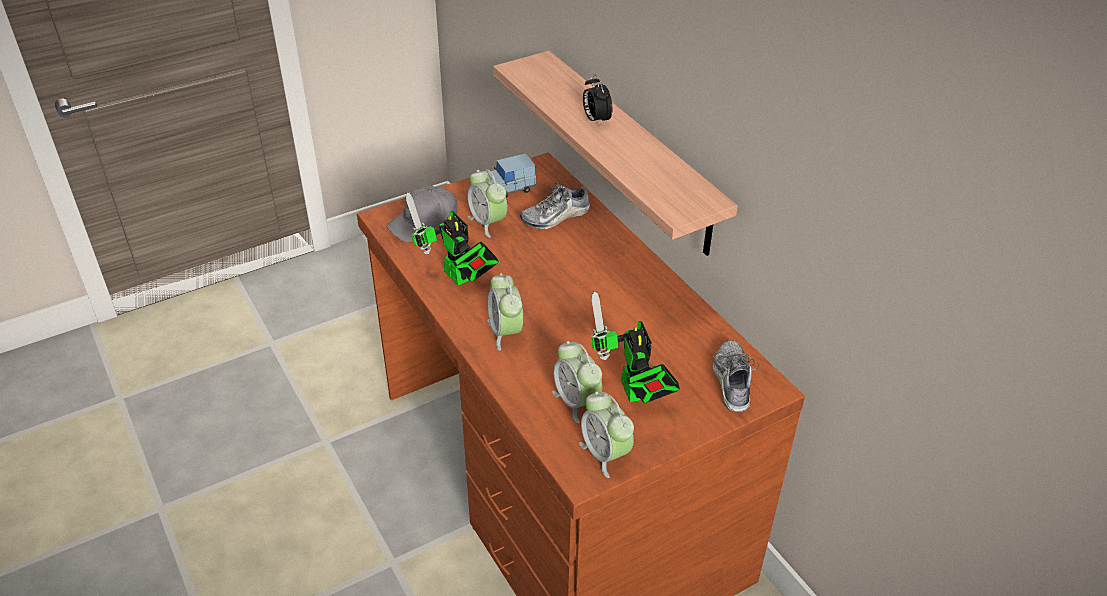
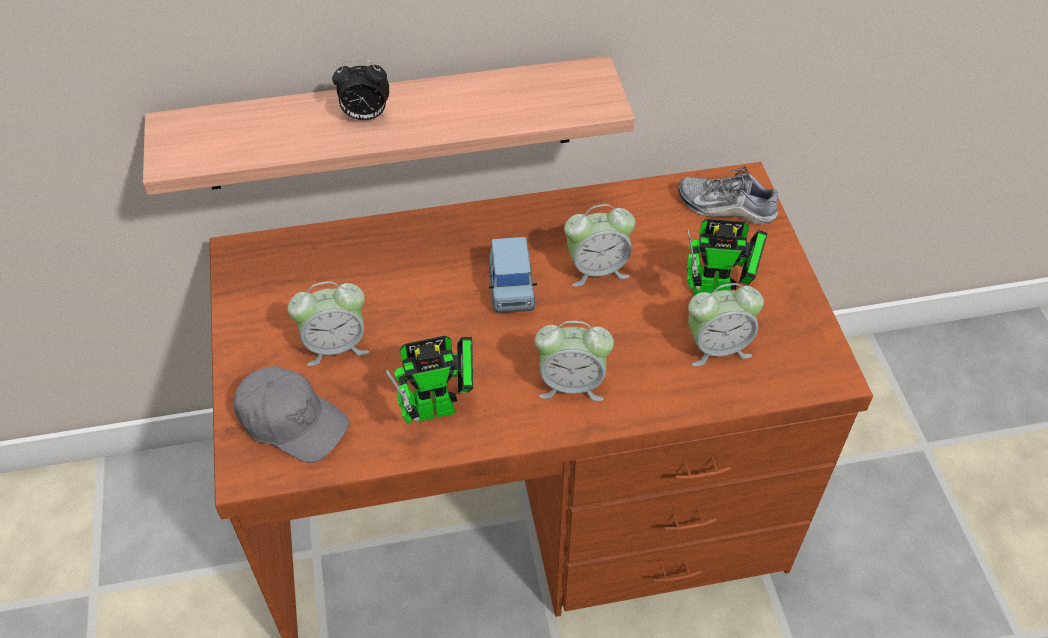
camera: 70 degrees left, 10 degrees up
(424, 222) = (292, 421): grey cap -> grey cap turned 45 degrees counterclockwise
(511, 188) = (270, 299): blue toy car -> blue toy car (511, 290)
(555, 217) = (363, 270): shoe -> none
(605, 454) = (805, 345): alarm clock -> alarm clock (597, 269)

